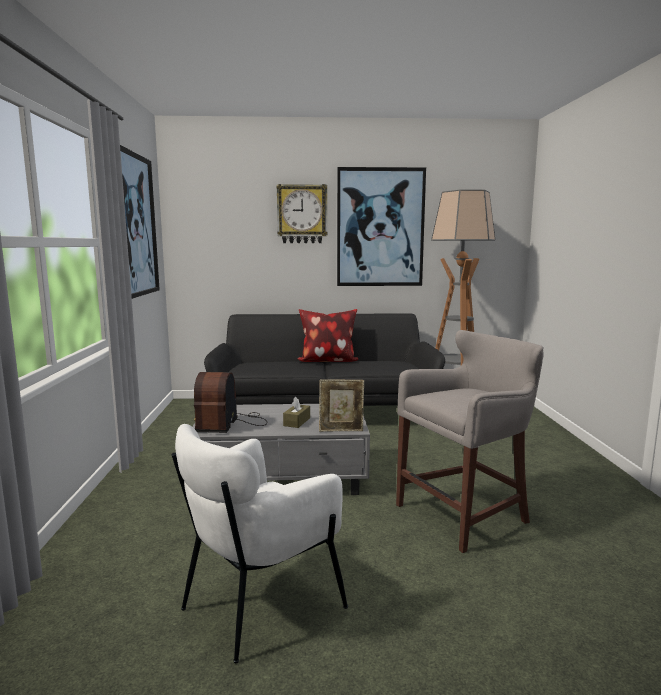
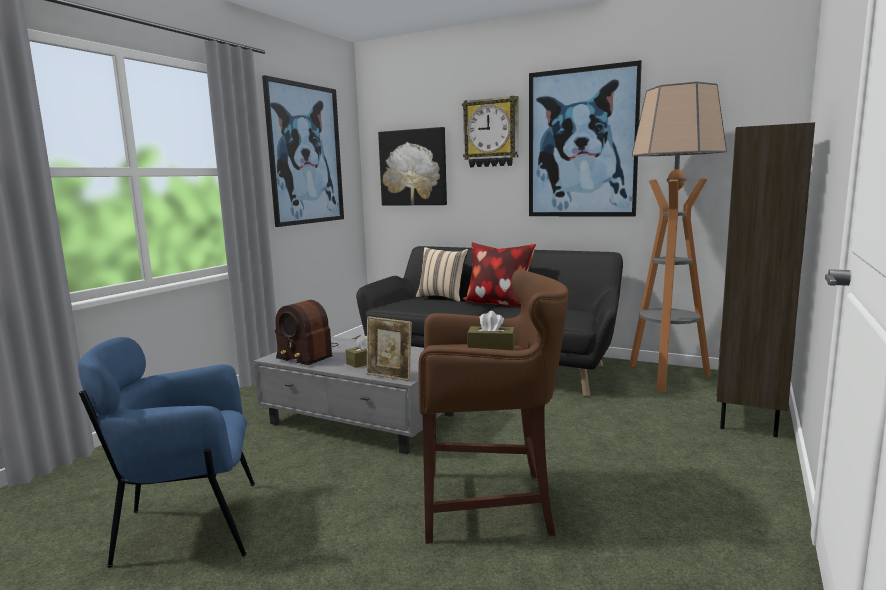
camera: 30 degrees right, 0 degrees up
(223, 241) = (413, 167): none -> picture
(230, 423) = (307, 354): radio -> radio turned 90 degrees counterclockwise
(259, 603) = (188, 526): white armchair -> blue armchair
(271, 360) = (442, 297): none -> beige pillow
(465, 514) = (491, 503): grey stool -> brown stool
(466, 392) = (491, 348): none -> brown tissue box
(530, 421) = (749, 414): none -> brown bookcase

